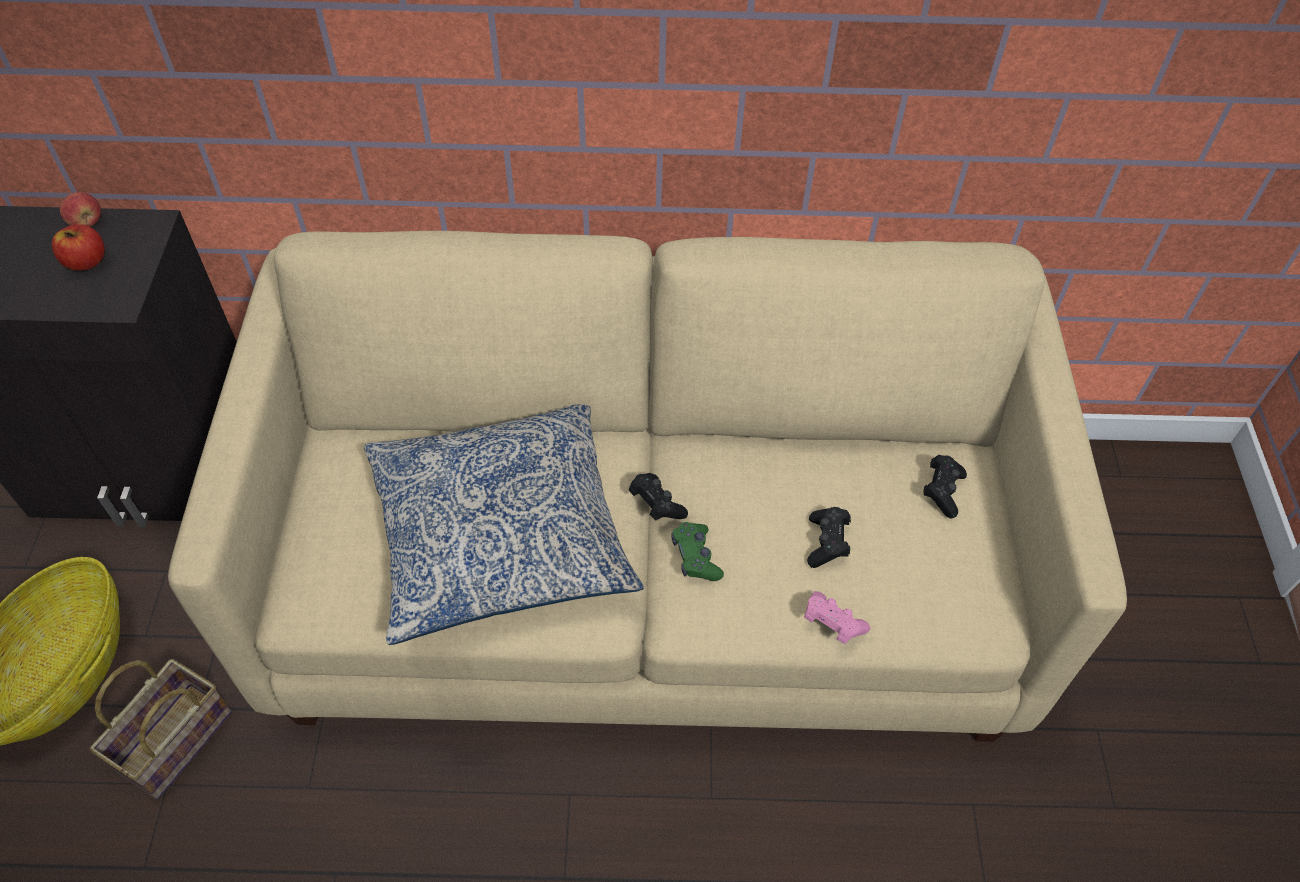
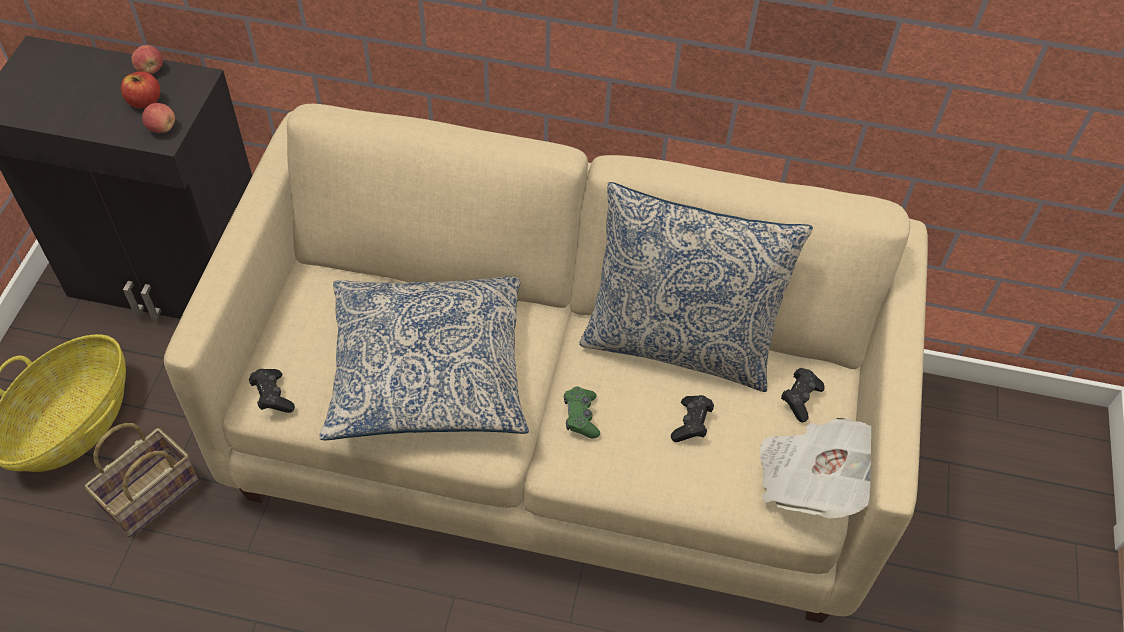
camera: 10 degrees right, 0 degrees up
(114, 290) = (162, 128): none -> apple
(656, 504) = (559, 369): black game controller -> black game controller (272, 396)
(787, 449) = (679, 342): none -> pillow
(831, 624) = (678, 489): pink game controller -> none
(984, 584) = (814, 480): none -> newspaper

